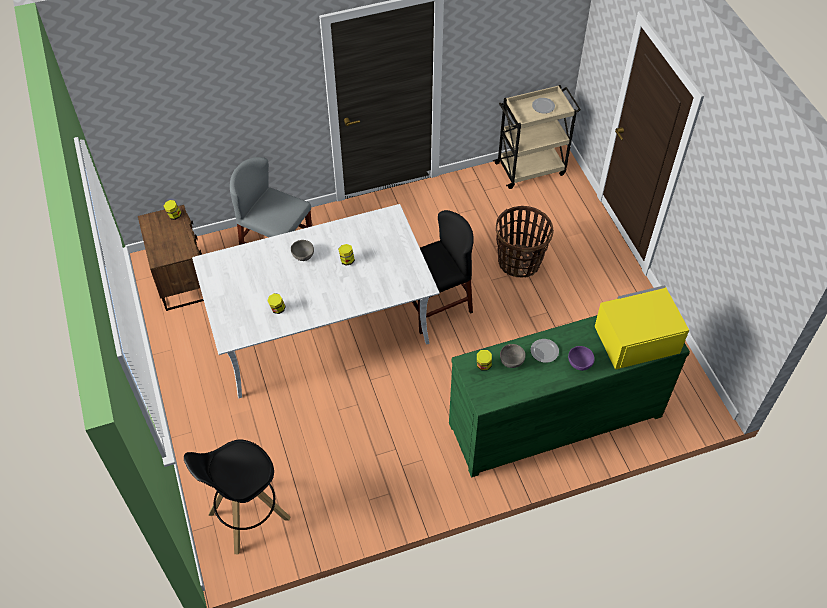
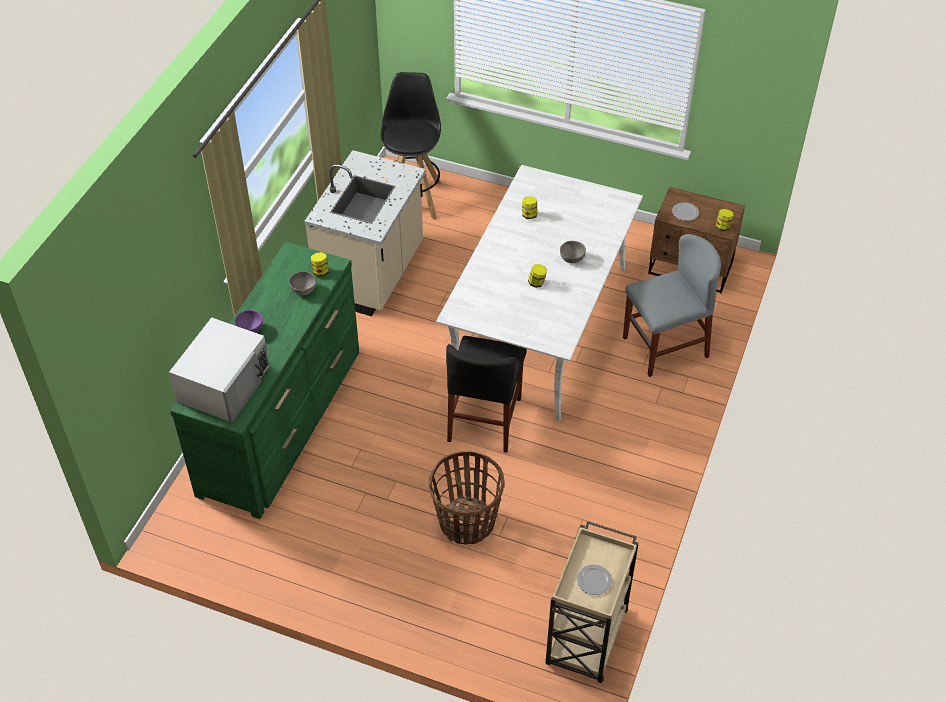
camera: 130 degrees right, 5 degrees down
(366, 475) = (372, 274): none -> beige counter
(544, 352) = (287, 316): plate -> plate (684, 212)
(635, 339) = (225, 383): yellow microwave -> white microwave

